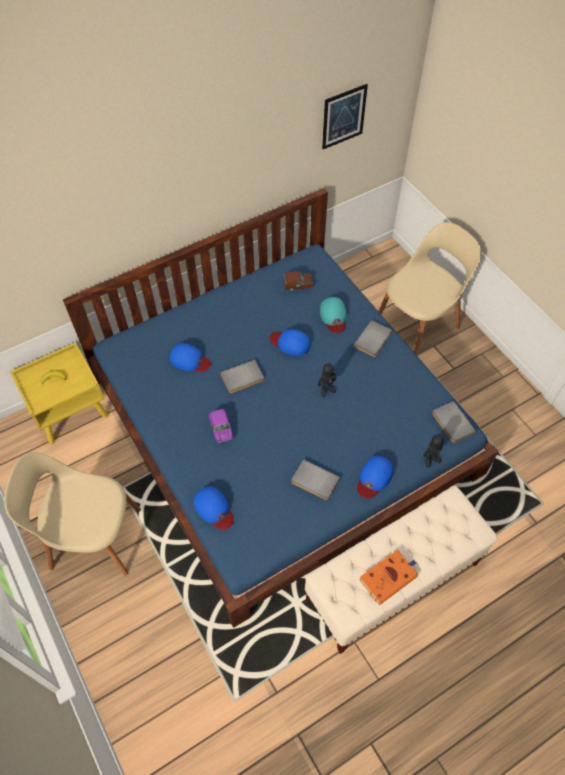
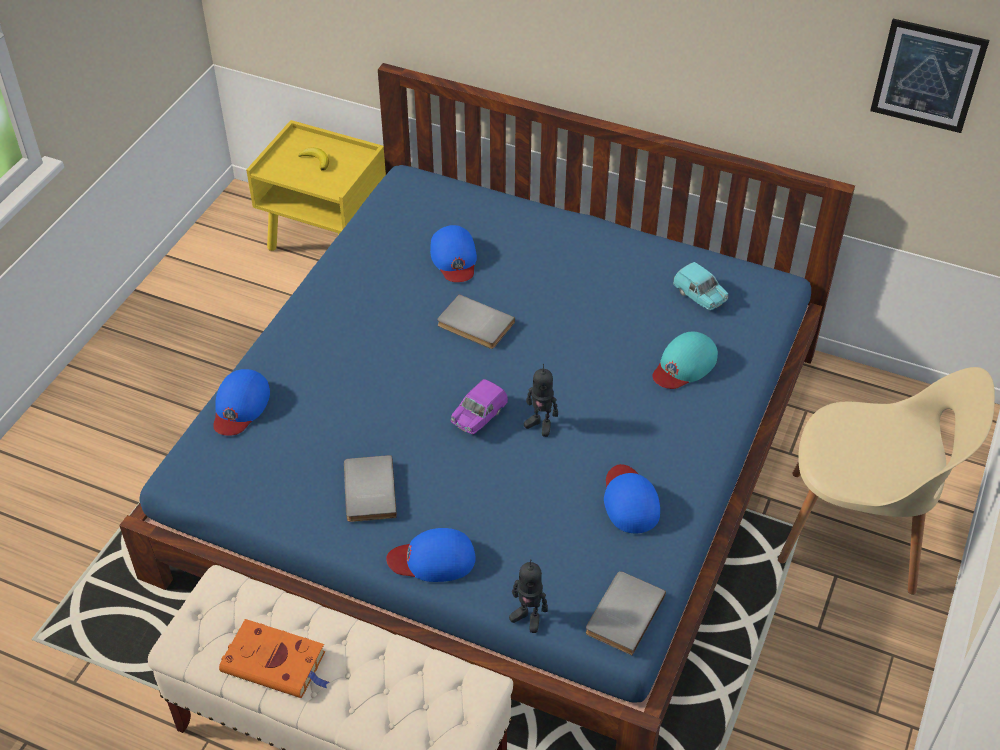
camera: 55 degrees right, 10 degrees down
(93, 537) = (169, 363): beige chair -> none
(221, 430) = (370, 348): purple toy car -> purple toy car (479, 417)
(290, 343) = (585, 343): blue cap -> blue cap (630, 501)
(298, 285) = (699, 296): brown toy car -> turquoise toy car
(374, 340) = (689, 435): grey book -> none

